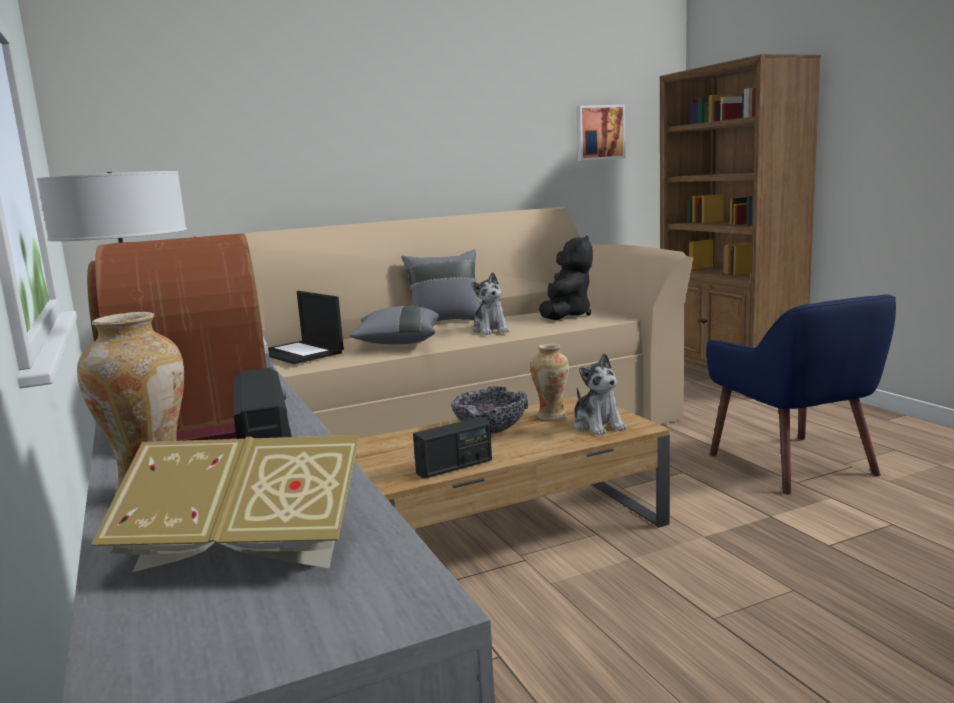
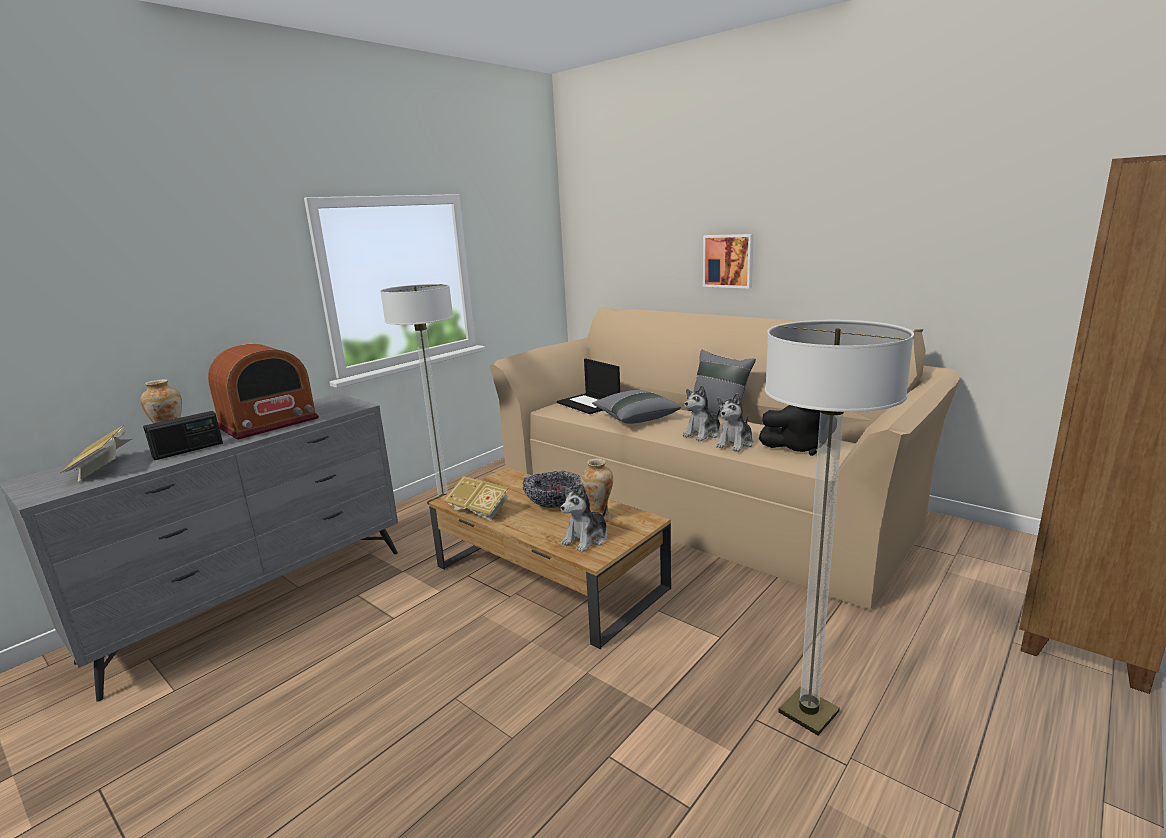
camera: 65 degrees right, 5 degrees up
(301, 353) = (589, 404): laptop -> laptop turned 60 degrees counterclockwise
(454, 467) = (479, 510): radio -> book
(530, 326) = (735, 443): none -> plush toy
(599, 132) = (1043, 238): picture -> picture (728, 261)
(794, 464) = (808, 712): blue armchair -> floor lamp

